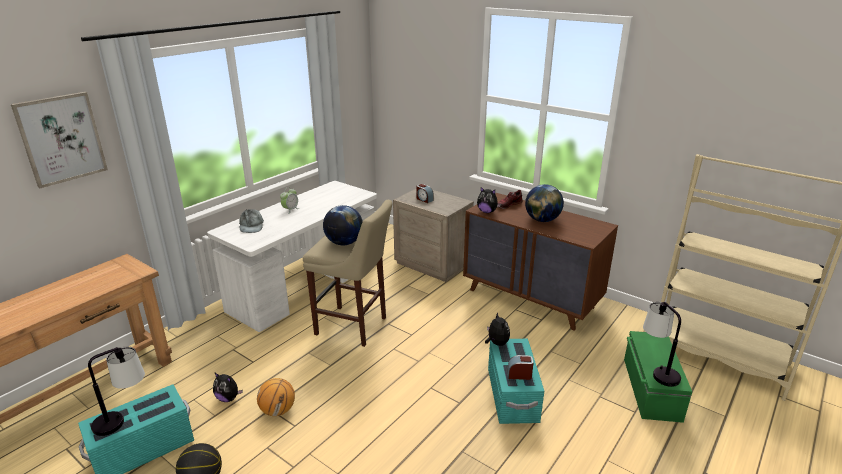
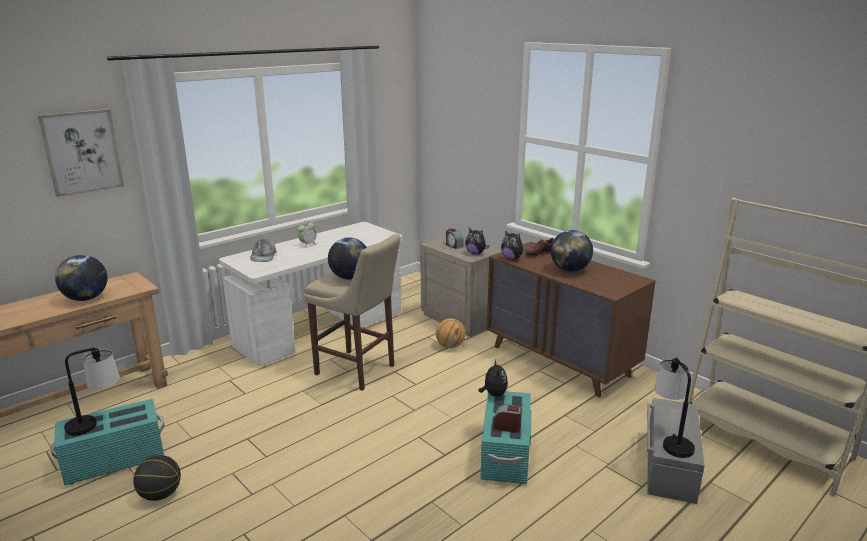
camera: 10 degrees right, 5 degrees down
(85, 290) = (86, 299): none -> globe
(228, 398) = (210, 424): plush toy -> plush toy (476, 253)
(278, 410) = (254, 440): basketball -> basketball (450, 346)
(650, 388) = (668, 465): green storage box -> grey storage box

